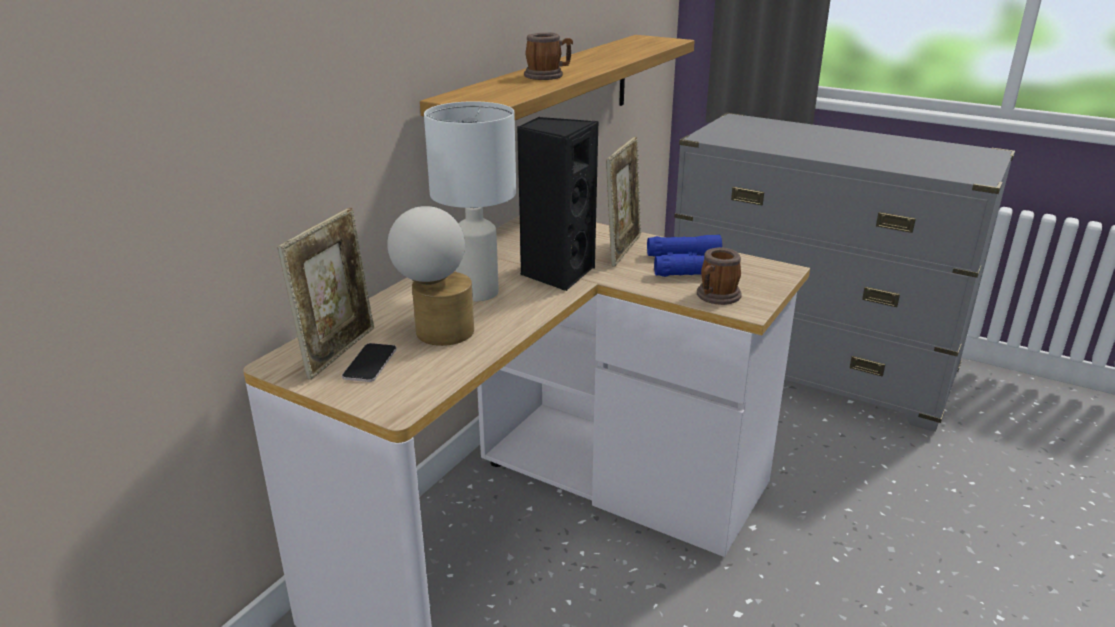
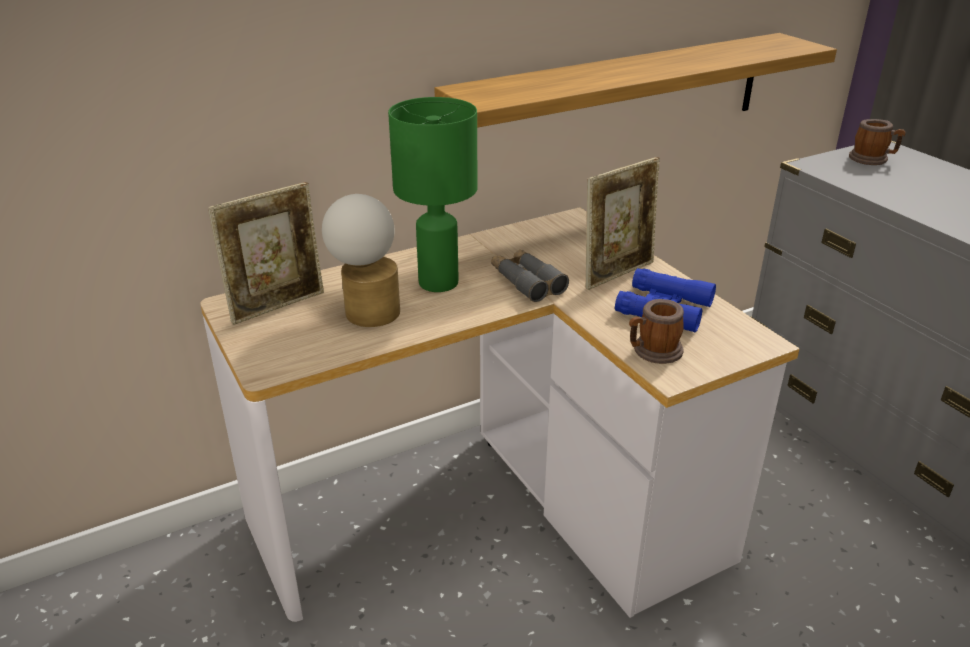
camera: 30 degrees right, 5 degrees up
(370, 363) = (288, 324): phone -> none
(479, 292) = (440, 282): white table lamp -> green table lamp
(548, 76) = (594, 76): mug -> mug (872, 159)
(556, 273) = (527, 282): black speaker -> grey binoculars

